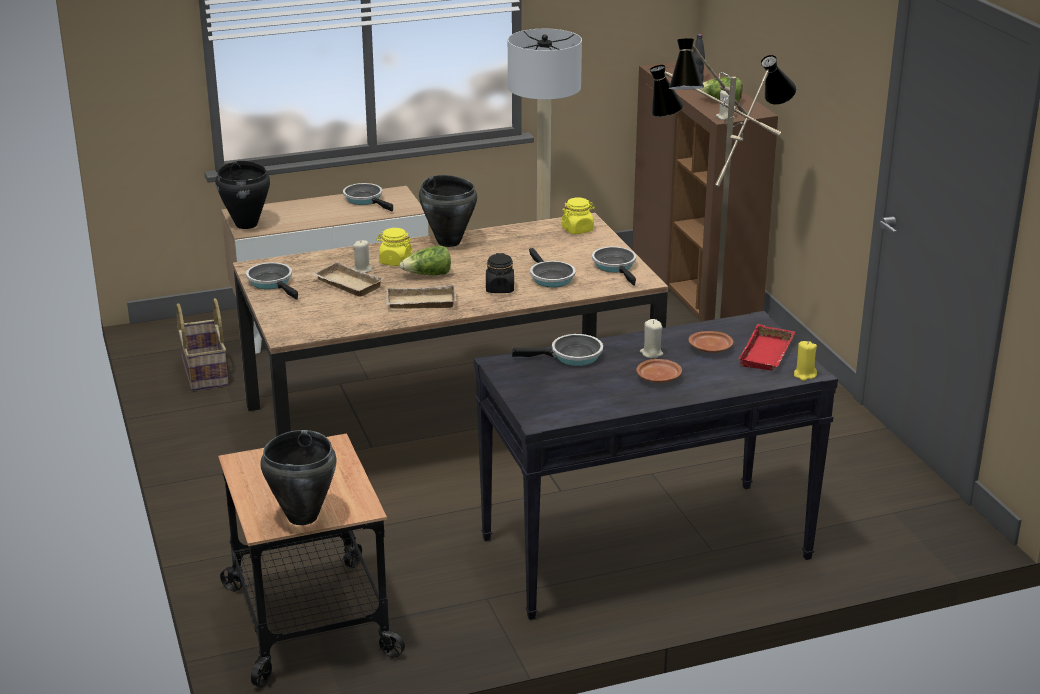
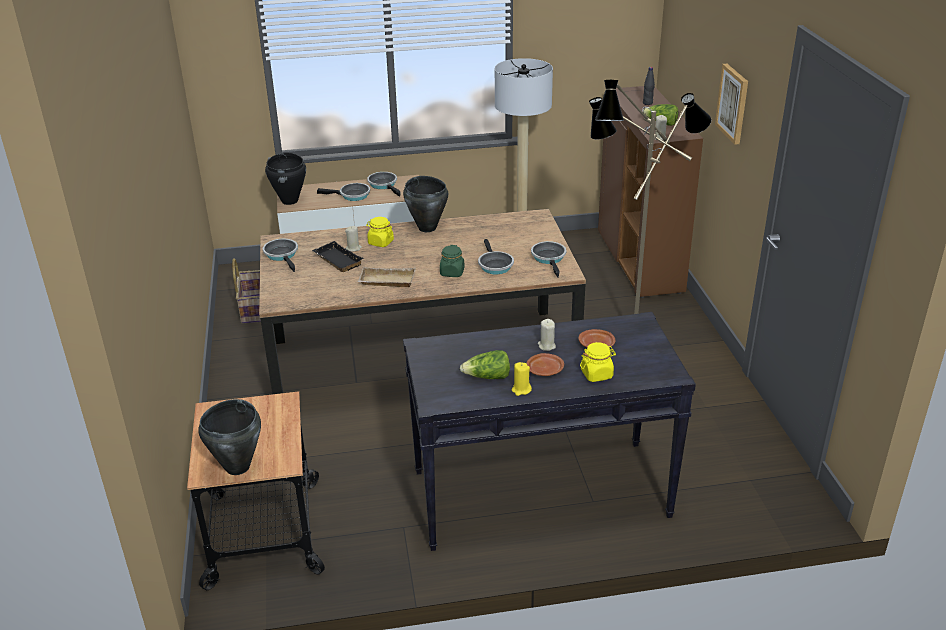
camera: 10 degrees right, 5 degrees up
(346, 284) = (336, 260): beige tray -> black tray
(428, 275) = (401, 256): lettuce -> lettuce (487, 377)
(500, 289) = (452, 272): black jar -> green jar
(571, 356) = (481, 343): frying pan -> frying pan (352, 195)
(577, 230) = (530, 223): yellow jar -> yellow jar (597, 374)
(768, 355) = (643, 355): red tray -> none
(804, 375) = (668, 377): yellow candle -> yellow candle (521, 390)
(818, 68) = (733, 103): none -> picture

